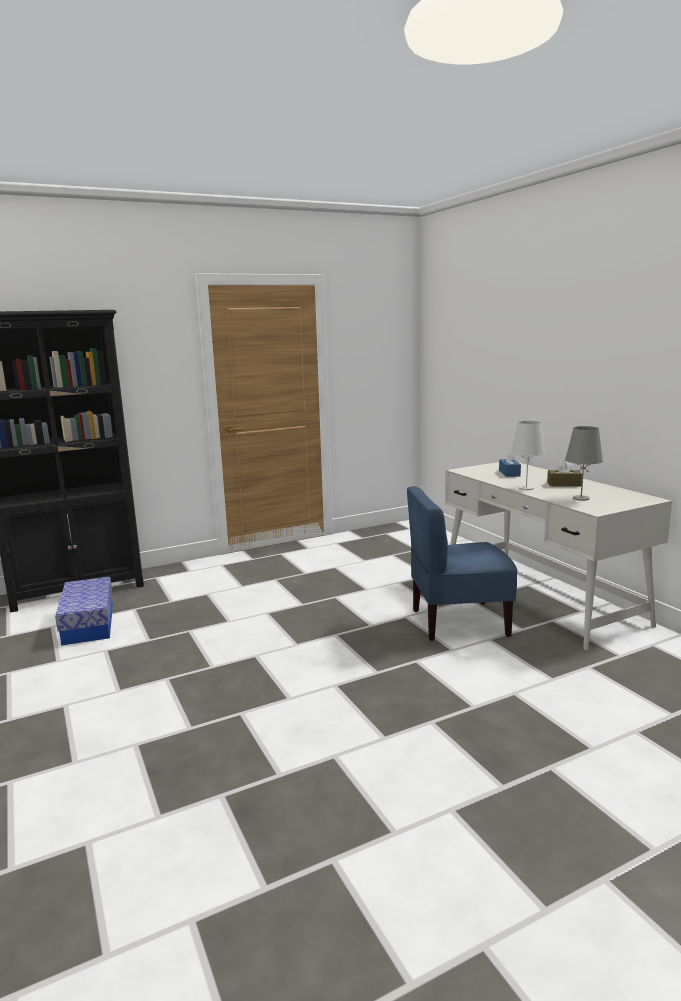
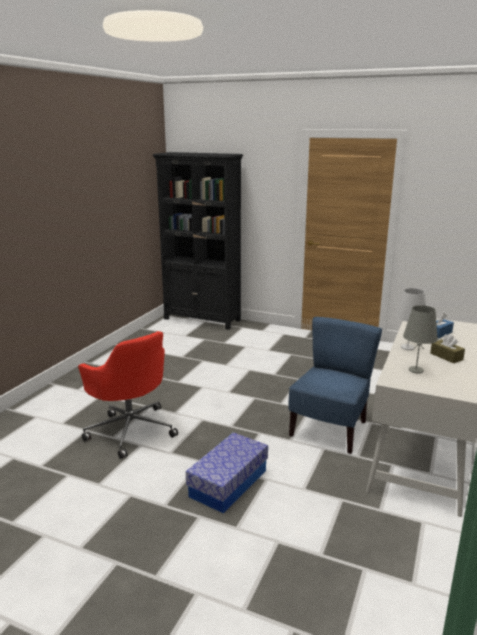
camera: 50 degrees right, 5 degrees up
(89, 624) = (177, 338): storage box -> storage box (228, 483)
(281, 750) = (130, 429): none -> red office chair
(458, 622) = (330, 429): blue chair -> blue chair turned 75 degrees clockwise

